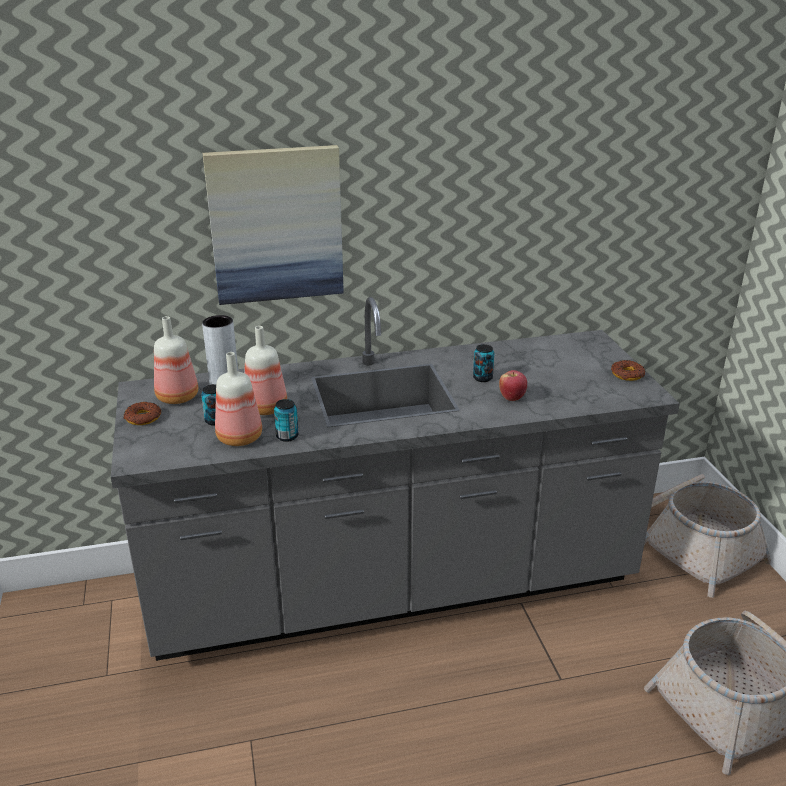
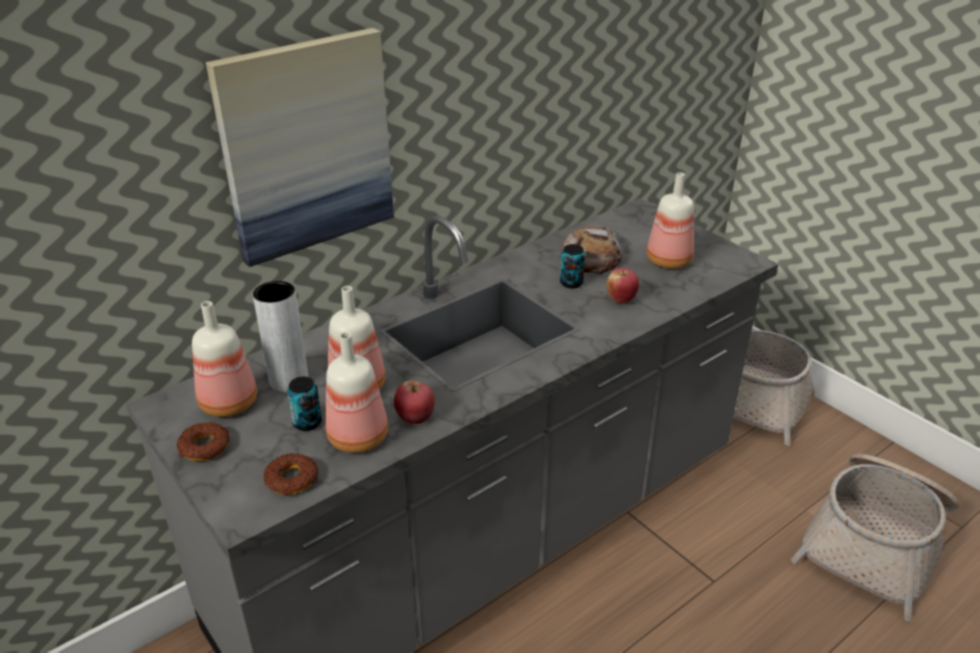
camera: 25 degrees left, 5 degrees up
(287, 436) = (415, 418): can -> apple
(516, 364) = (591, 258): none -> bread
(580, 381) = (669, 262): none -> bottle
(627, 374) = (706, 244): donut -> donut (292, 479)

